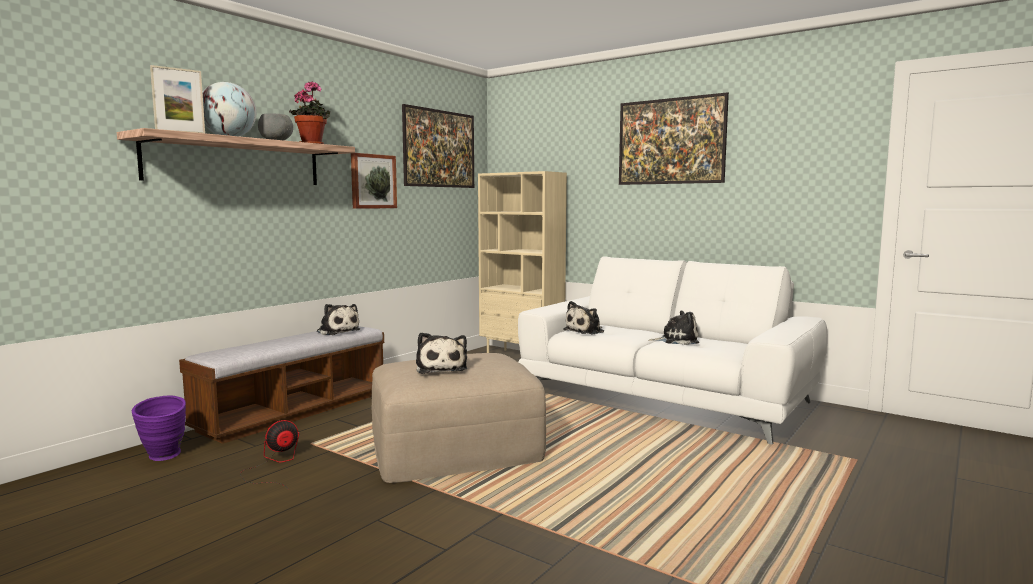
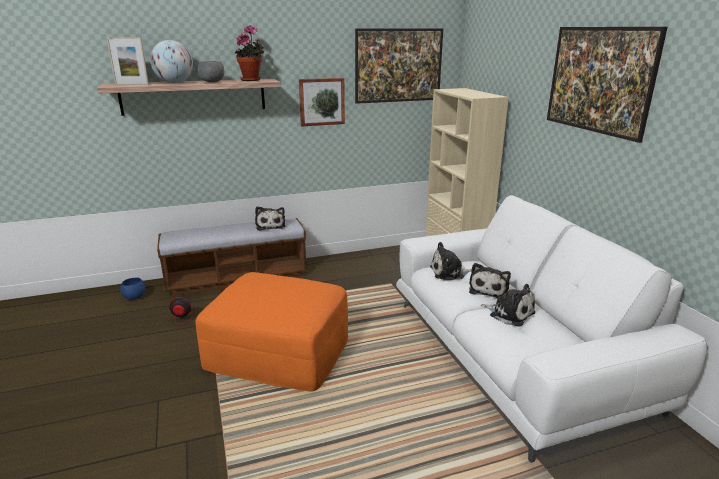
camera: 35 degrees right, 15 degrees up
(164, 458) = (135, 297): purple vase -> blue bowl
(441, 368) = (254, 296): plush toy -> plush toy (489, 289)
(455, 448) = (279, 351): beige ottoman -> orange ottoman

